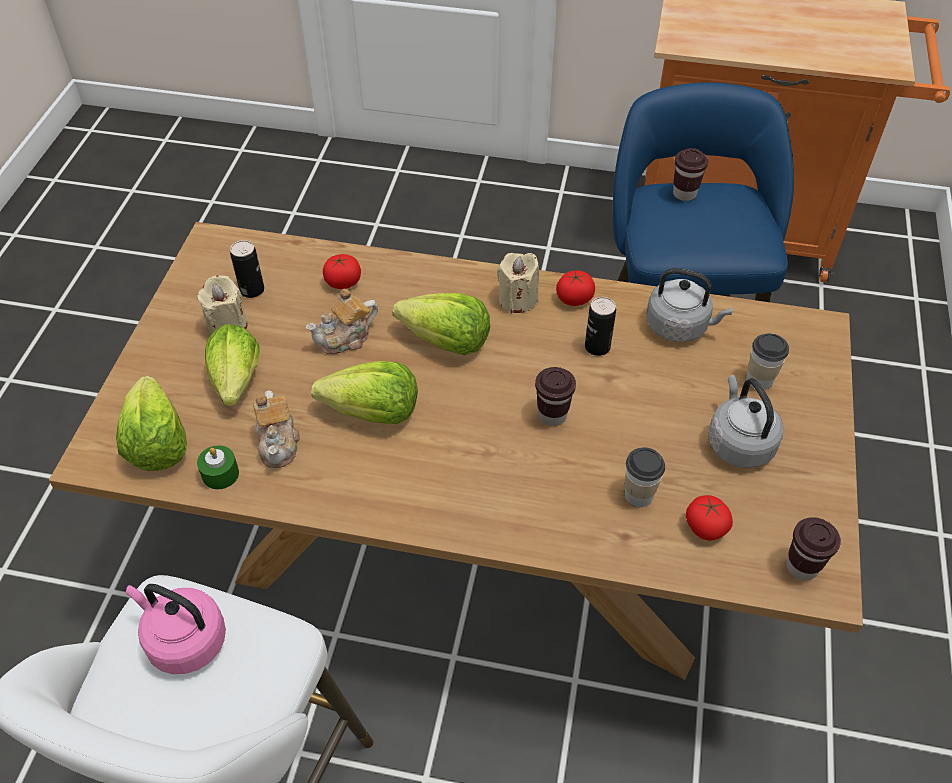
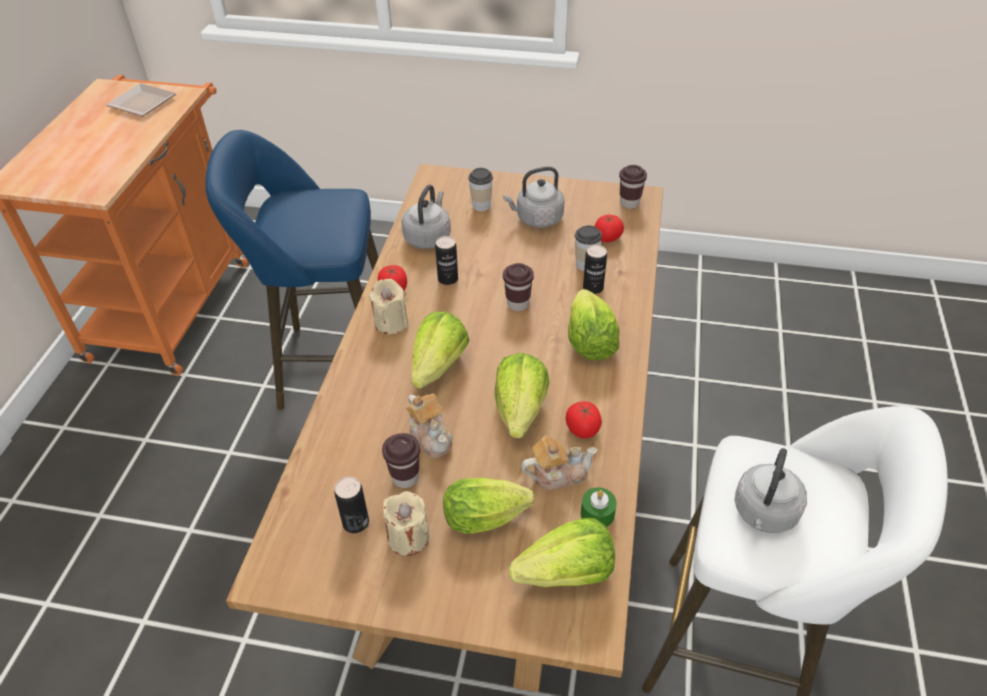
camera: 90 degrees left, 5 degrees down
(184, 640) = (764, 514): pink kettle -> grey kettle
(343, 282) = (354, 445): tomato -> tomato (582, 429)
(481, 487) = (589, 342): none -> lettuce
(588, 499) = (593, 288): none -> can
(684, 194) = (276, 225): brown cup -> brown cup (405, 477)
(863, 40) = (142, 102): none -> plate

